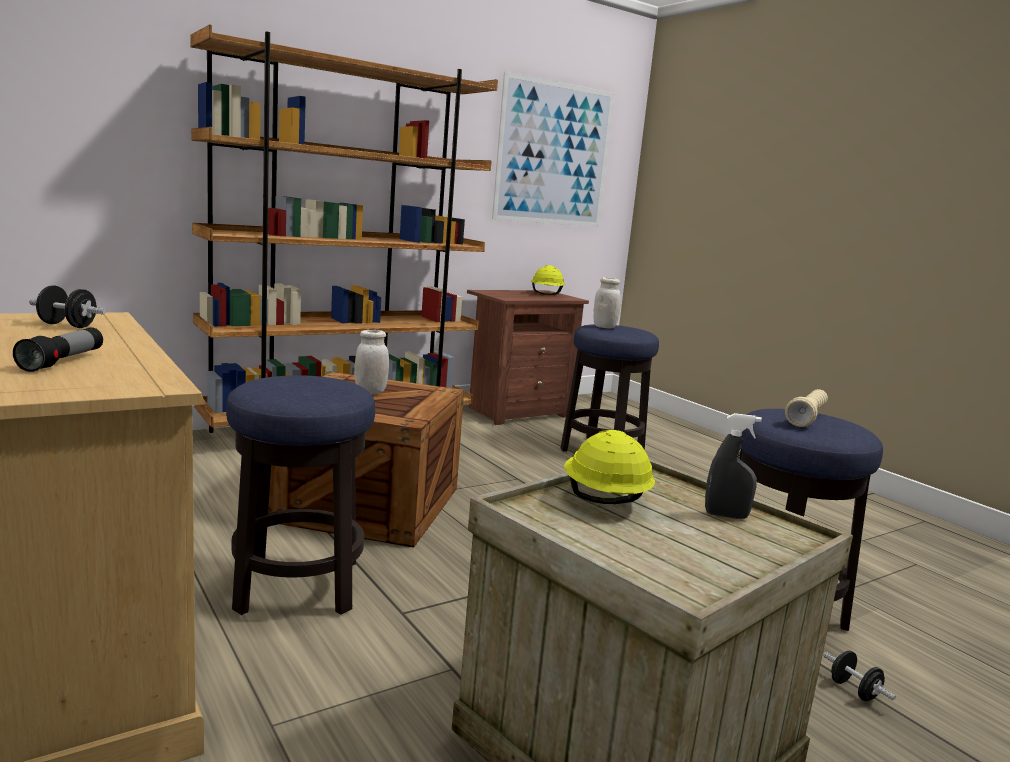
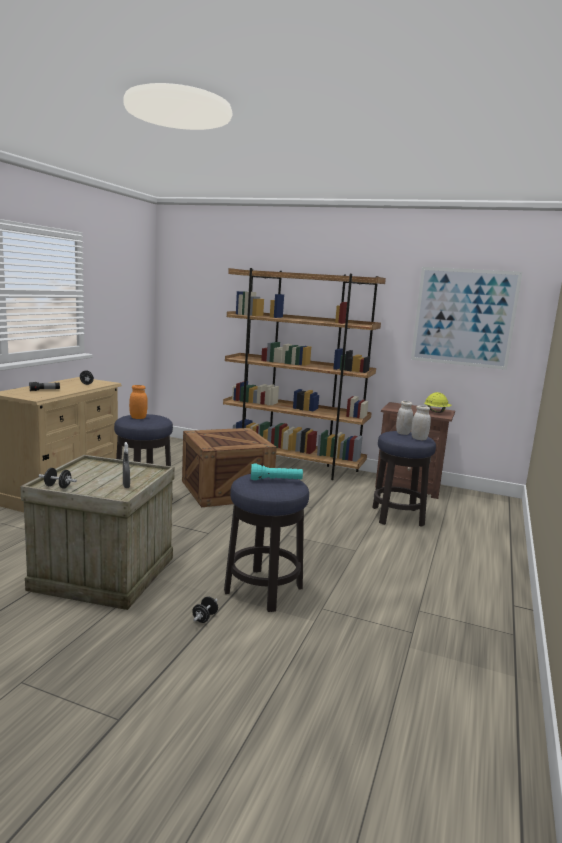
camera: 55 degrees right, 0 degrees up
(292, 389) = (138, 418): none -> orange jar
(370, 392) = (234, 437): white jar -> white jar (419, 439)
(604, 499) = (115, 470): yellow hard hat -> none
(702, 578) = (58, 487): none -> black dumbbell
(807, 418) = (276, 480): beige flashlight -> turquoise flashlight

